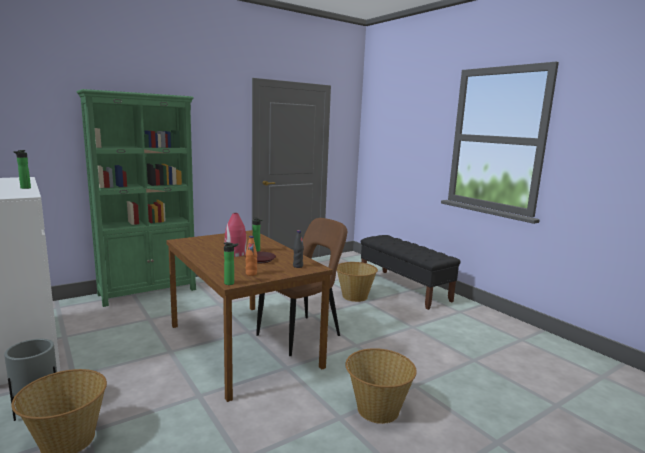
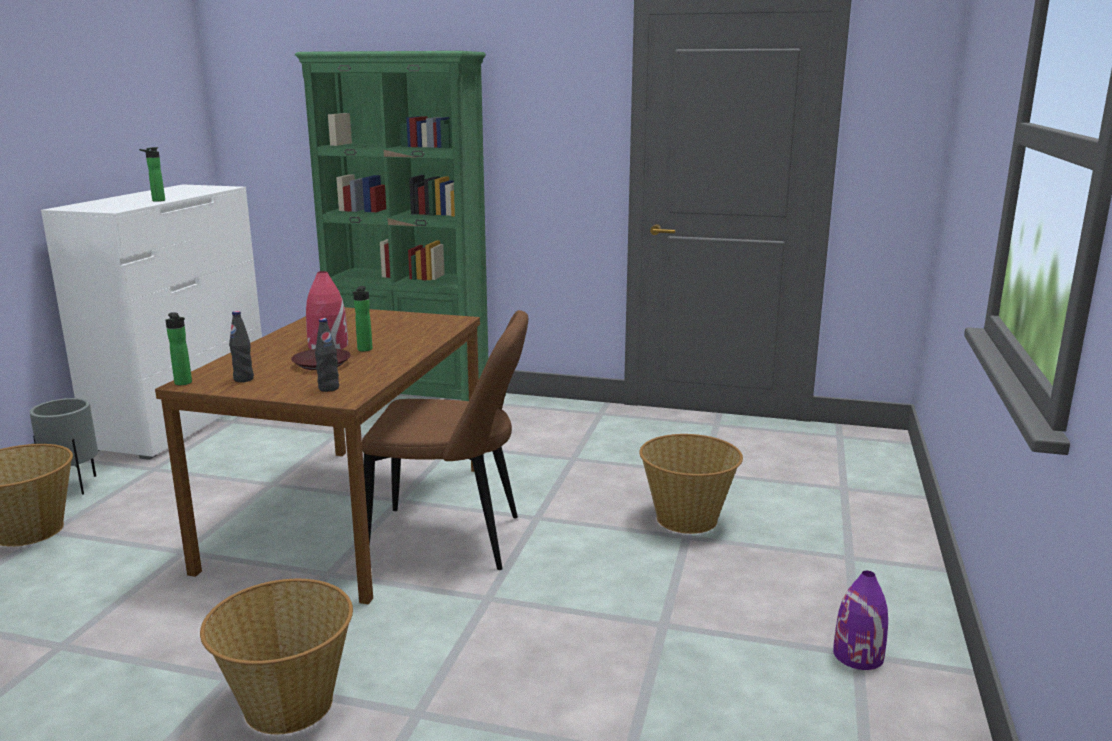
camera: 50 degrees right, 5 degrees up
(251, 274) = (243, 379): orange bottle -> black bottle
(404, 288) = (836, 548): black bench -> none
(460, 312) = (858, 655): none -> purple vase

